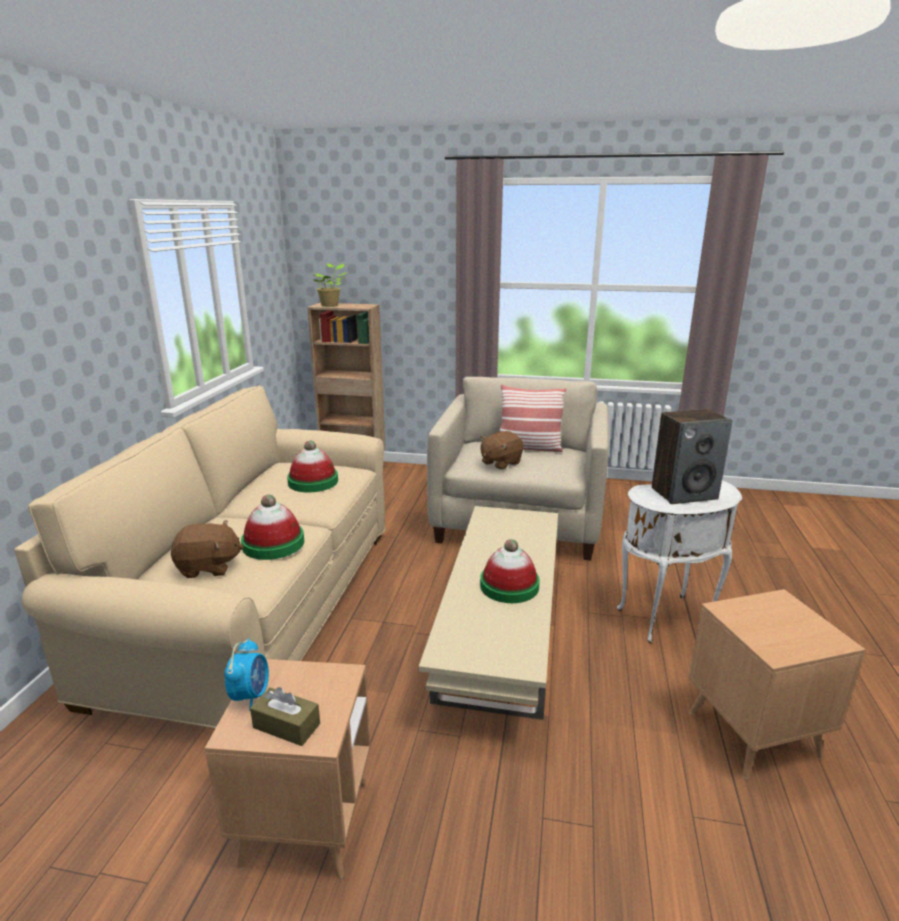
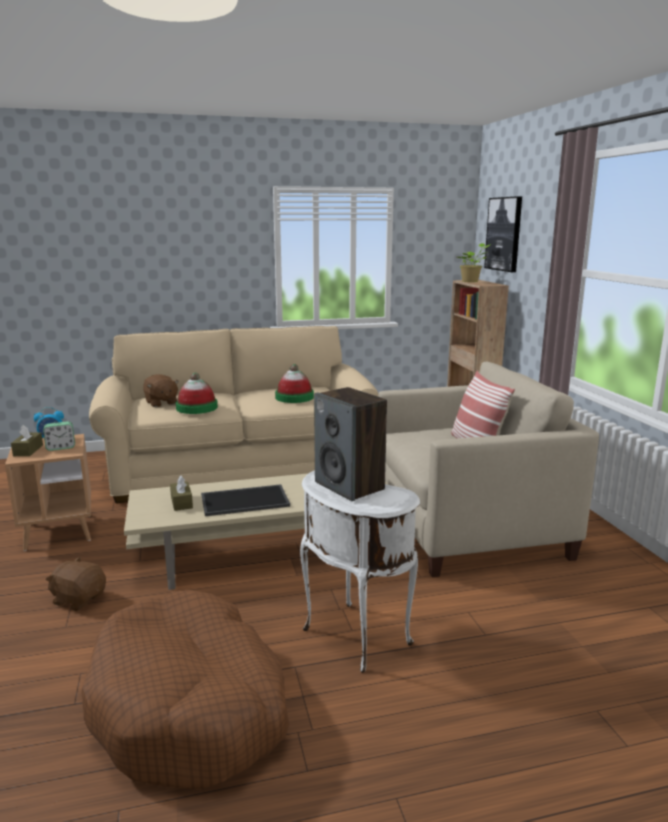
camera: 65 degrees right, 5 degrees down
(308, 686) = (60, 447): none -> alarm clock
(349, 252) = (504, 234): none -> picture
(488, 628) = (181, 502): none -> brown tissue box
(500, 463) = (419, 441): brown plush toy -> brown plush toy (79, 599)
(509, 586) = (245, 500): hat -> tray
(753, 734) = (190, 707): brown side table -> brown dog bed

